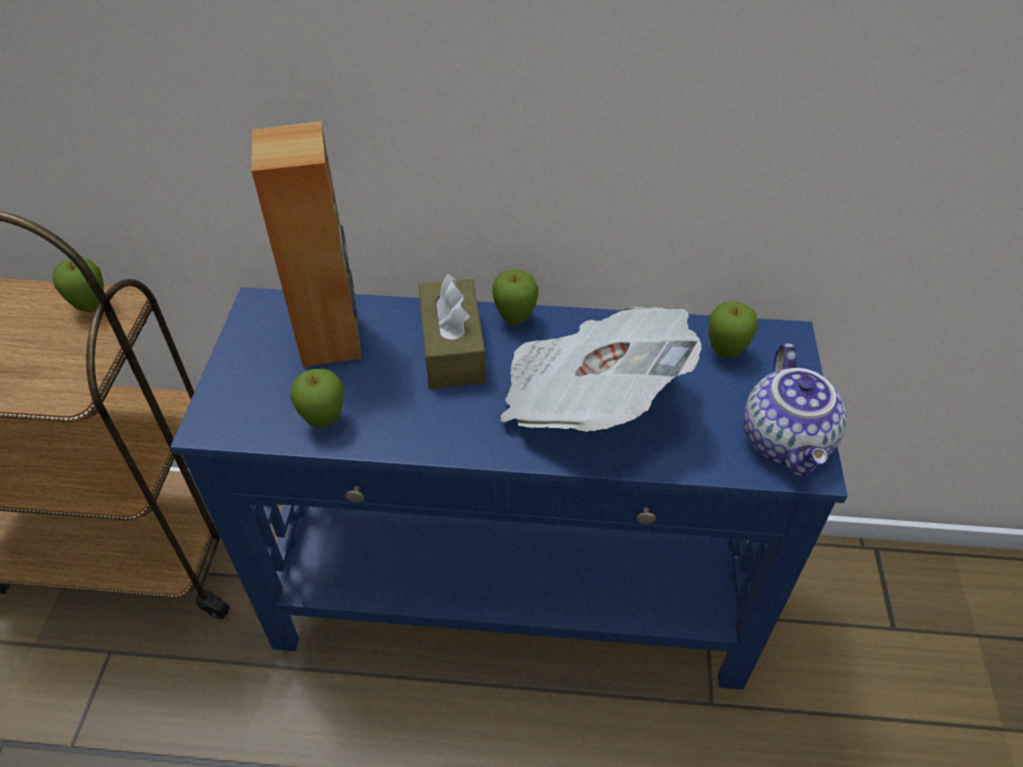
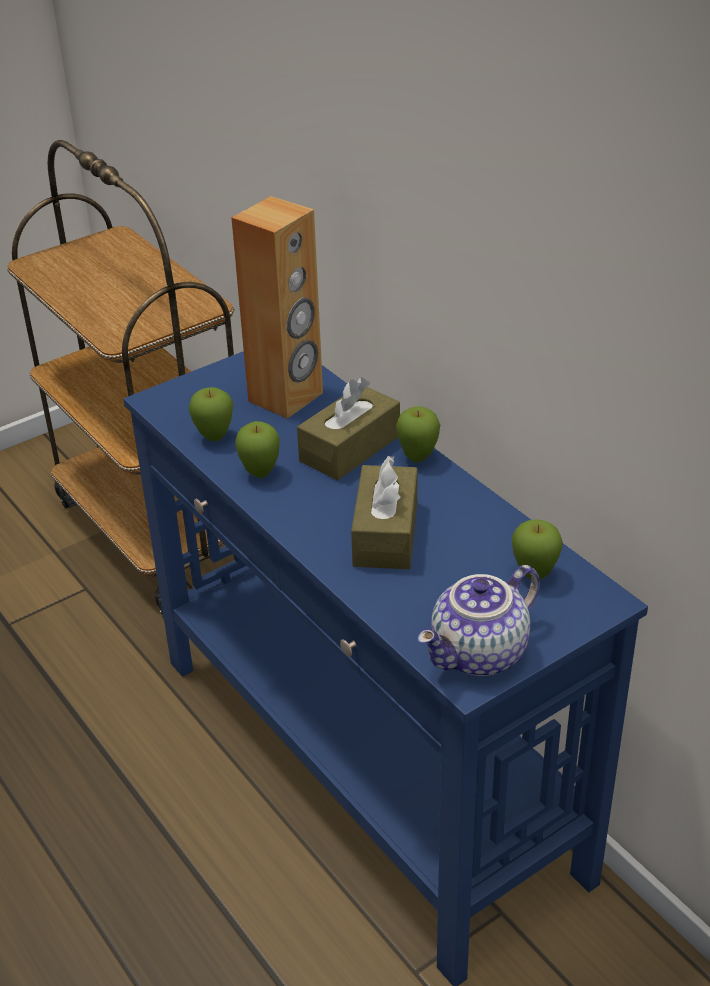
camera: 50 degrees right, 10 degrees down
(92, 308) = (190, 301): apple -> apple (260, 474)
(587, 399) = (385, 534): newspaper -> brown tissue box

